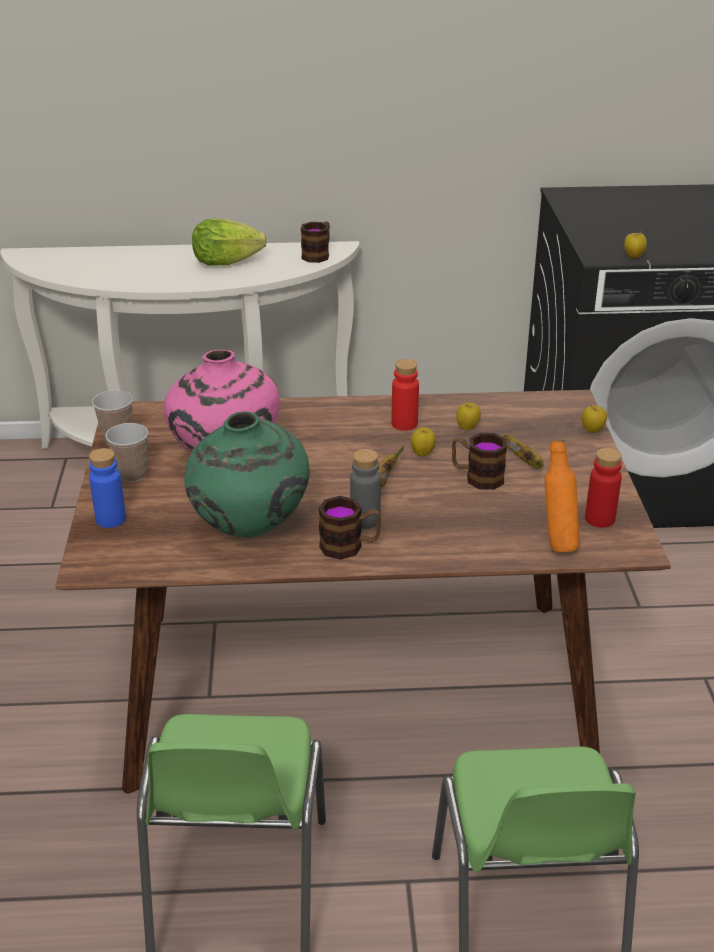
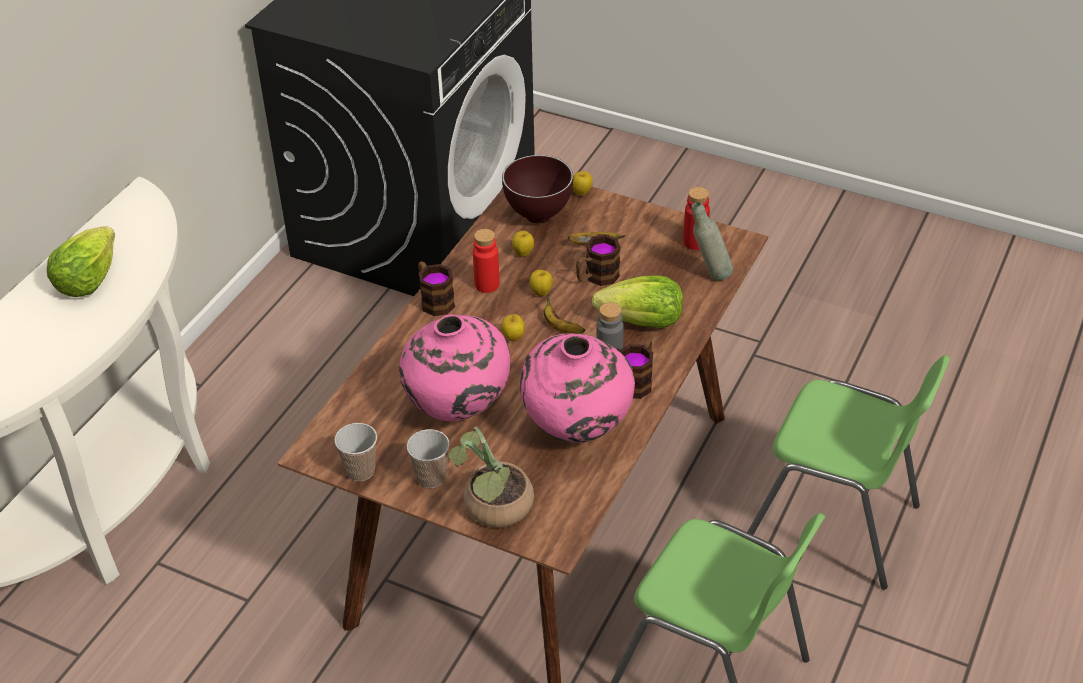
camera: 60 degrees left, 10 degrees up
(111, 519) = (494, 511): blue bottle -> potted plant
(251, 531) = (577, 429): green vase -> pink vase
(318, 255) = (141, 213): mug -> mug (434, 300)
(439, 523) = (642, 322): none -> lettuce
(528, 420) = (539, 217): none -> brown bowl
(557, 544) = (709, 275): orange bottle -> grey bottle
(633, 257) = (439, 43): apple -> apple (513, 338)

